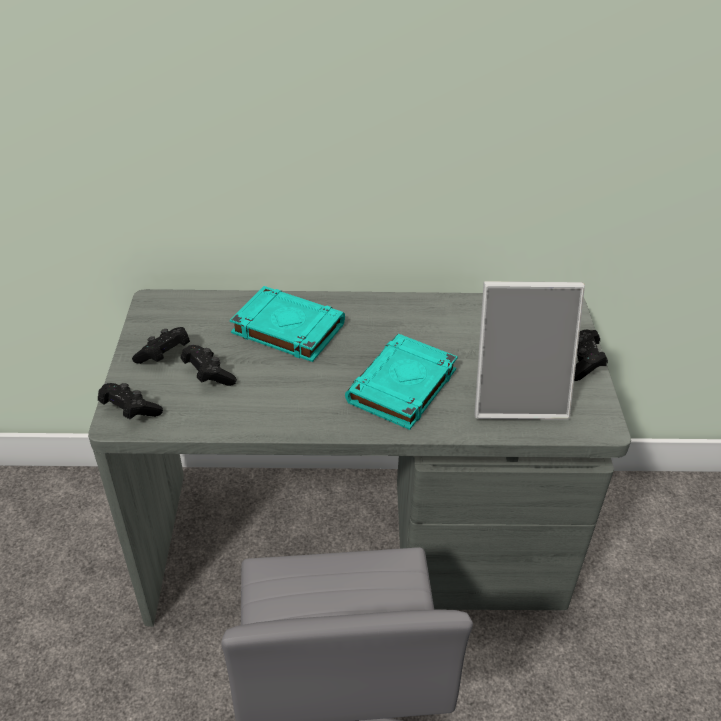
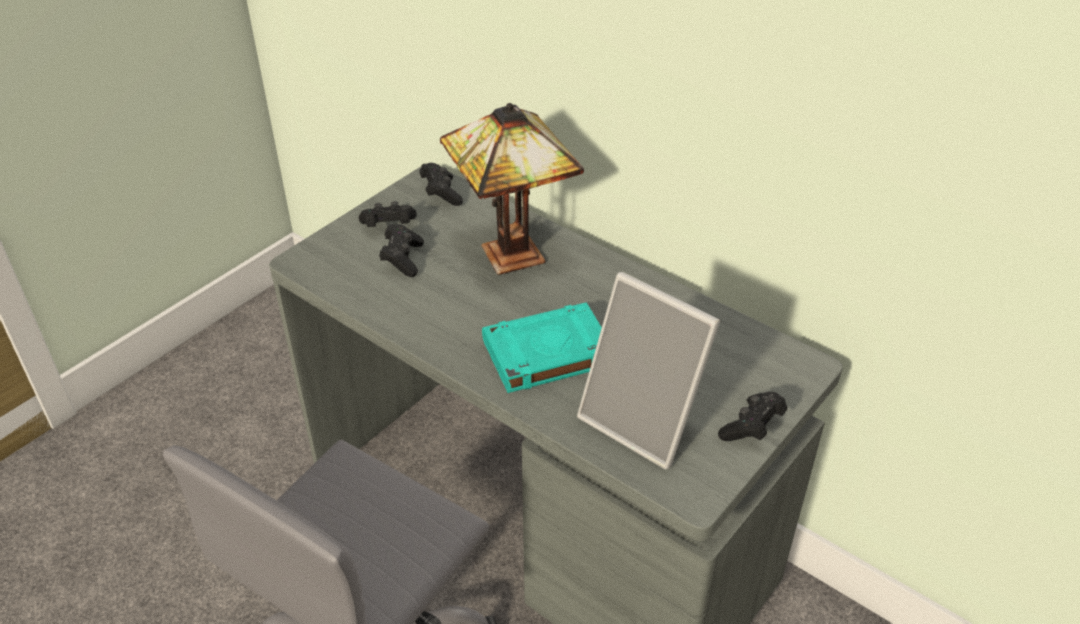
camera: 40 degrees right, 0 degrees up
(130, 410) = (316, 257): black game controller -> black game controller (441, 193)
(286, 329) = (508, 252): turquoise book -> table lamp

